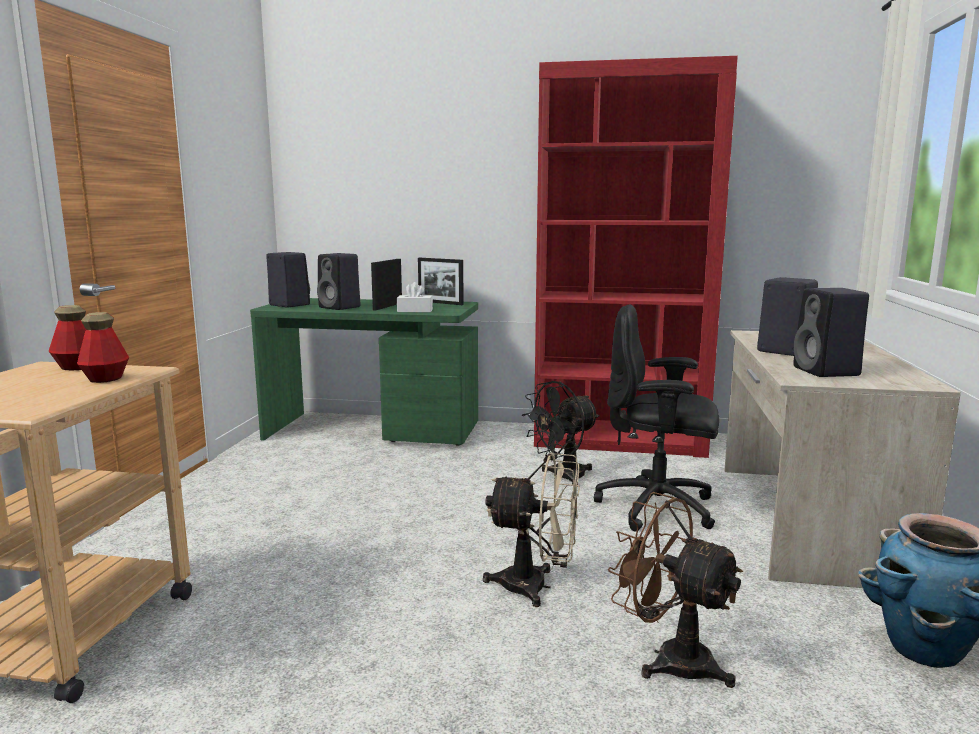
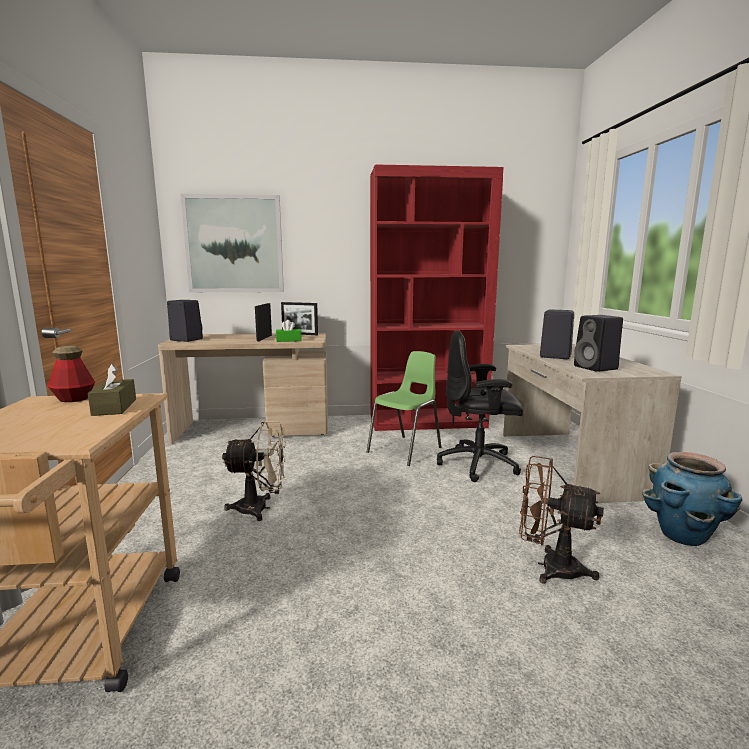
camera: 15 degrees left, 0 degrees up
(105, 379) = (114, 407): bottle -> brown tissue box
(341, 307) = (229, 340): black speaker -> none
(361, 178) = (234, 244): none -> picture
(373, 431) = (254, 429): green desk -> beige desk
(415, 311) = (288, 340): white tissue box -> green tissue box
(536, 587) = (436, 530): beige fan -> beige fan (260, 508)
(562, 477) = (406, 450): black fan -> green chair

